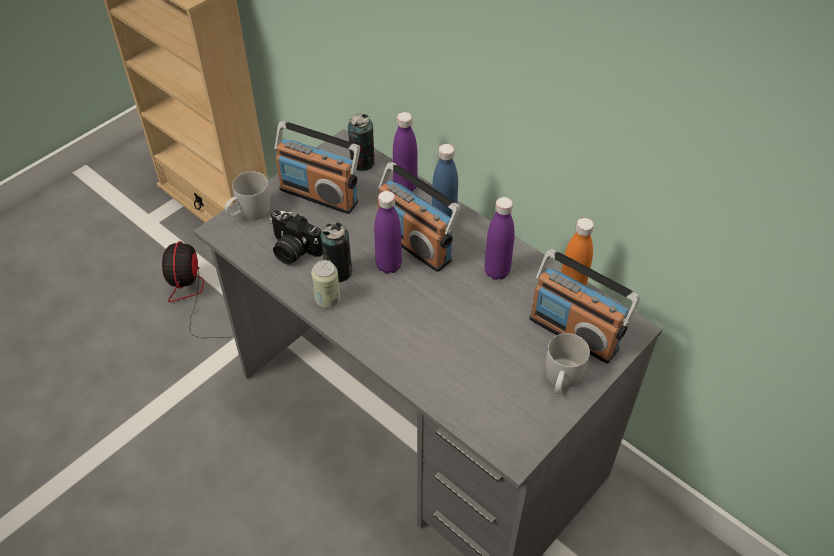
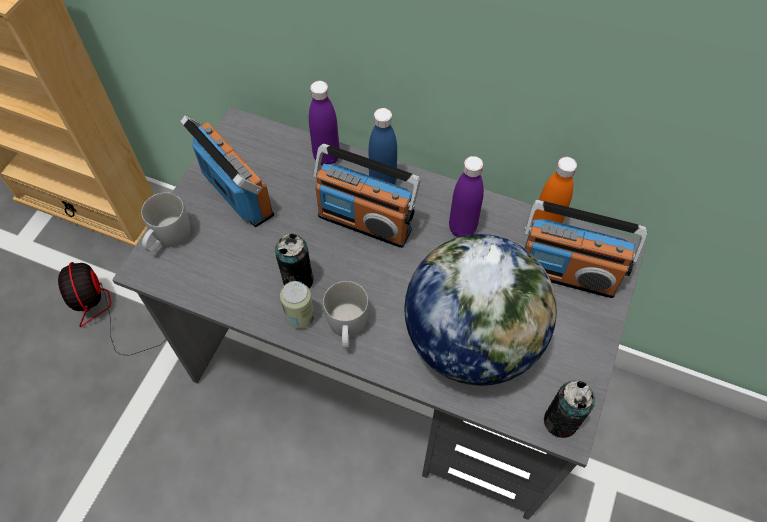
camera: 20 degrees left, 10 degrees up
(293, 250) = (237, 269): camera -> none
(319, 194) = (237, 193): radio -> radio turned 135 degrees counterclockwise
(362, 163) = (268, 142): can -> can (560, 421)
(388, 265) = (348, 256): purple bottle -> none
(464, 358) = (471, 339): none -> globe
(561, 381) = (577, 332): white mug -> white mug (347, 329)

